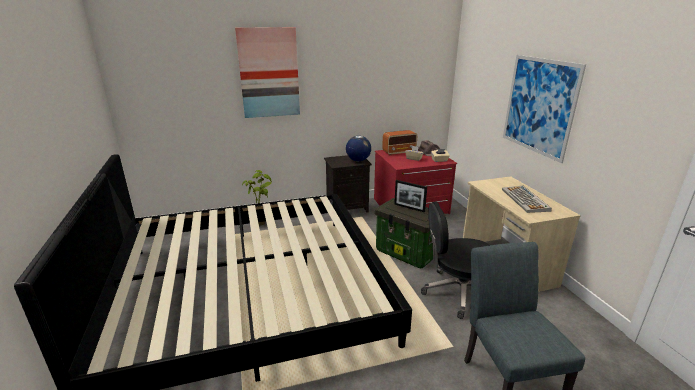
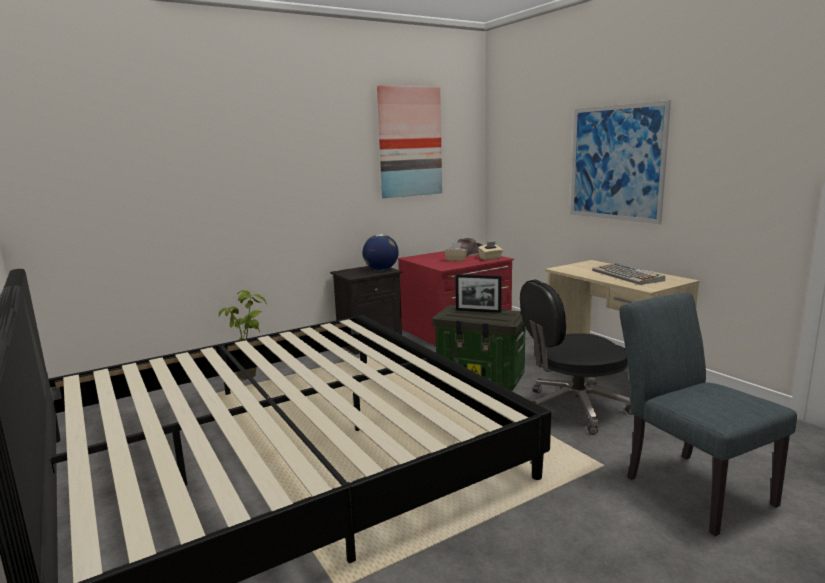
camera: 15 degrees left, 10 degrees down
(269, 73) = (248, 150): picture -> picture (409, 142)
(399, 152) = (432, 256): radio -> none

